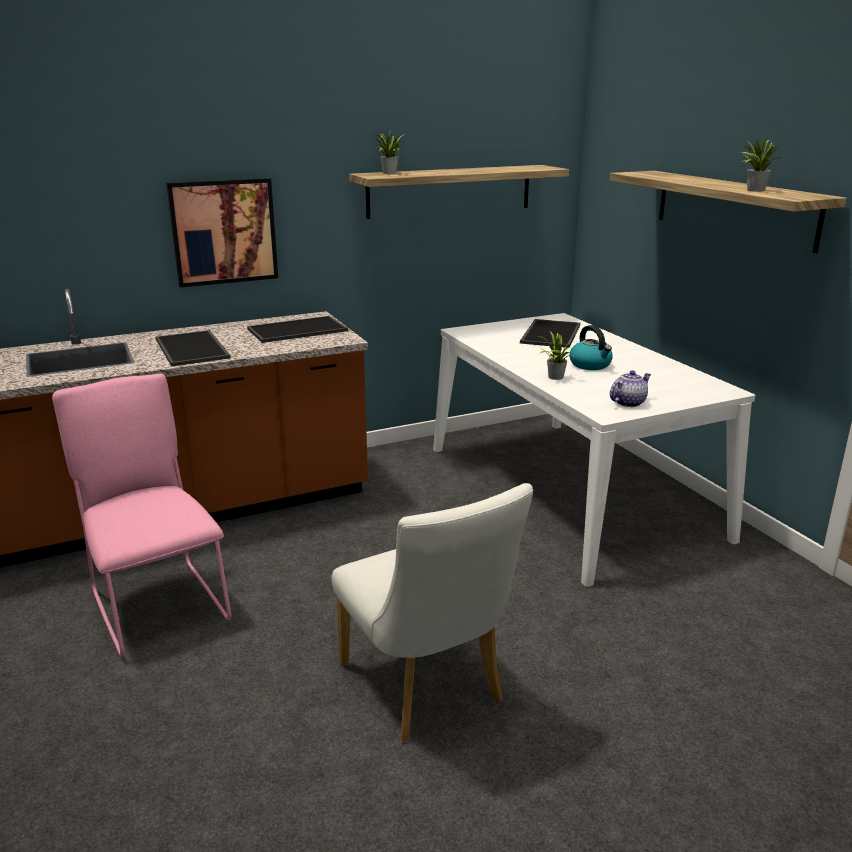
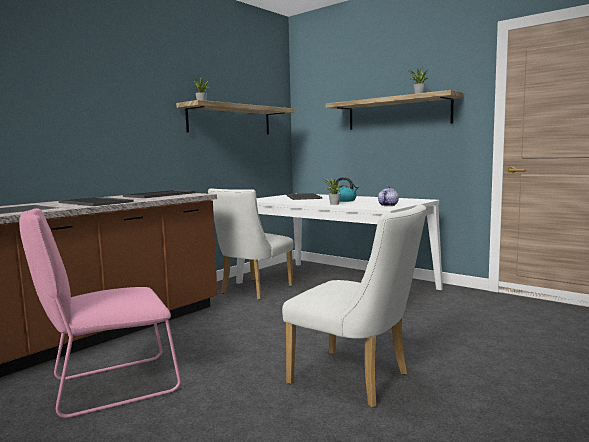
camera: 25 degrees left, 15 degrees down
(157, 603) = (109, 387): pink chair -> pink chair turned 60 degrees counterclockwise
(223, 231) = (99, 132): picture -> none
(442, 473) = (253, 291): none -> white chair

